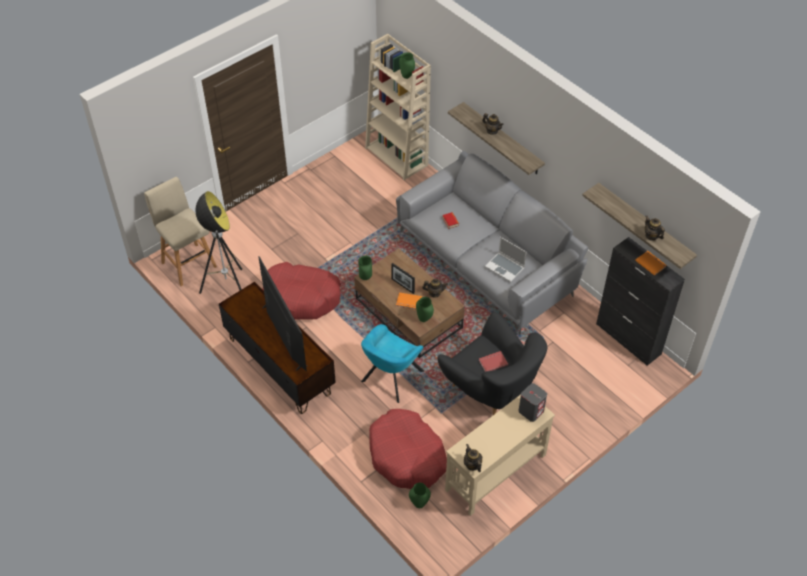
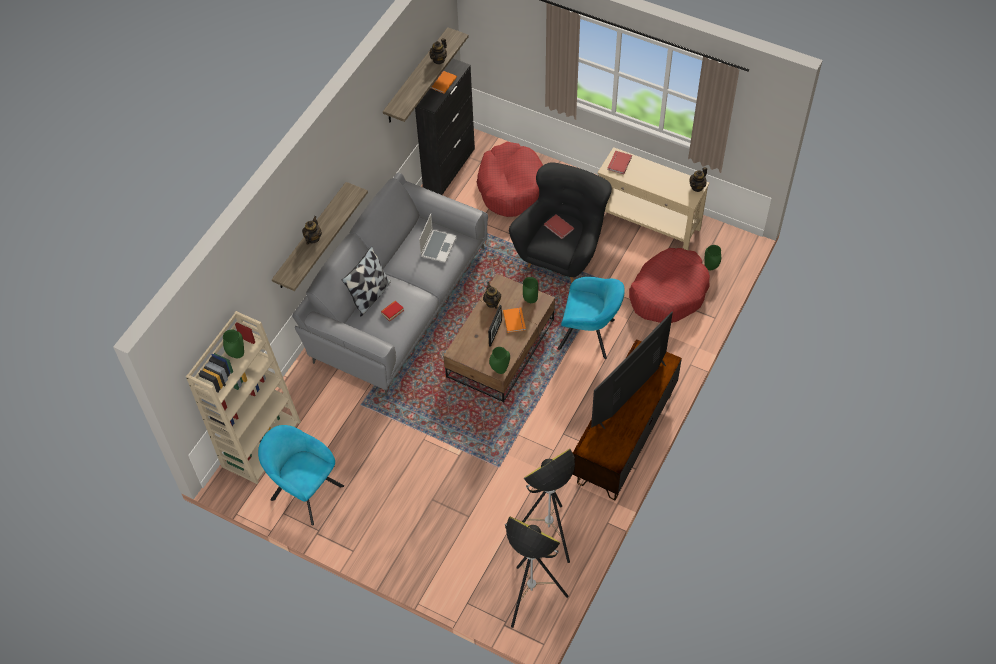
camera: 110 degrees left, 5 degrees up
(188, 263) = (531, 598): beige stool -> floor lamp
(302, 297) = (525, 455): red dog bed -> red dog bed (511, 186)
(346, 169) = (304, 490): none -> turquoise armchair
(474, 214) = (370, 296): none -> pillow
(531, 411) = (618, 163): grey speaker -> red book

